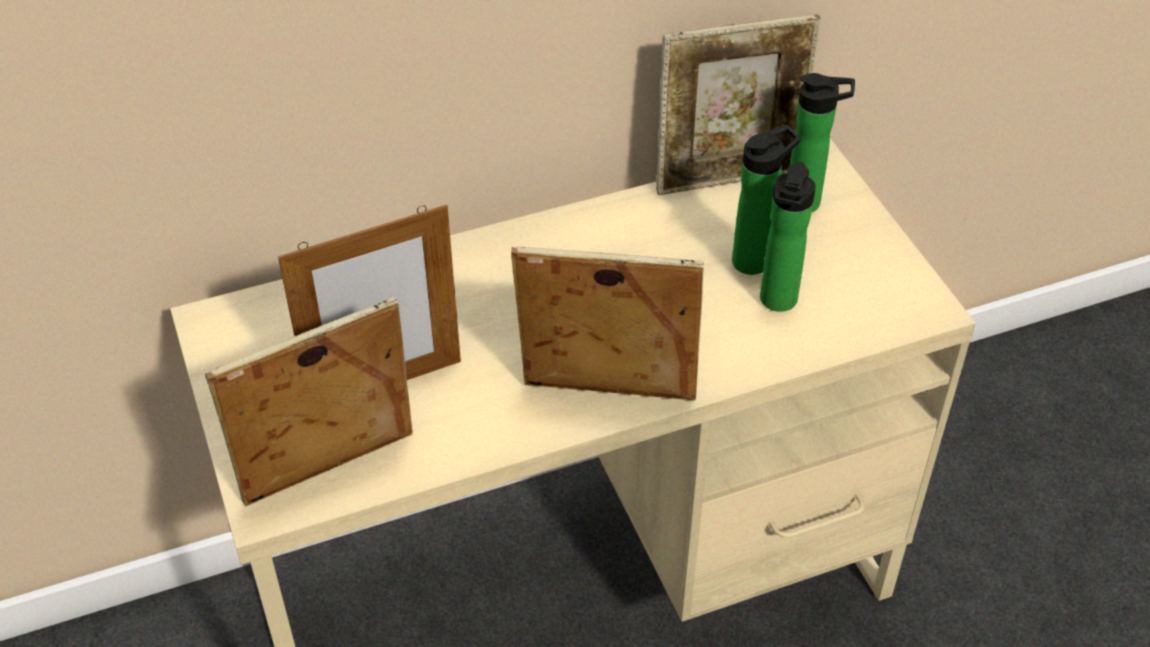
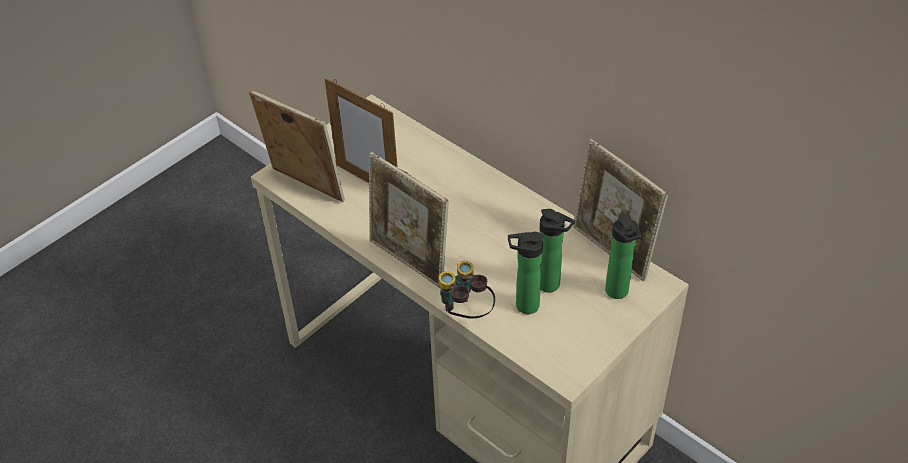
camera: 65 degrees right, 0 degrees up
(606, 397) = (409, 261): picture frame -> picture frame turned 150 degrees clockwise
(756, 371) = (465, 314): none -> binoculars

